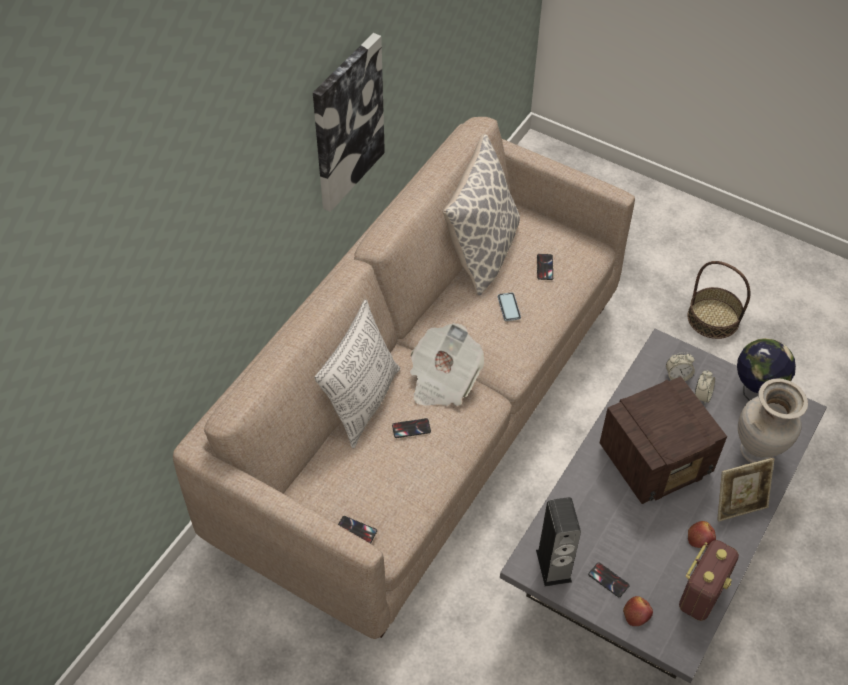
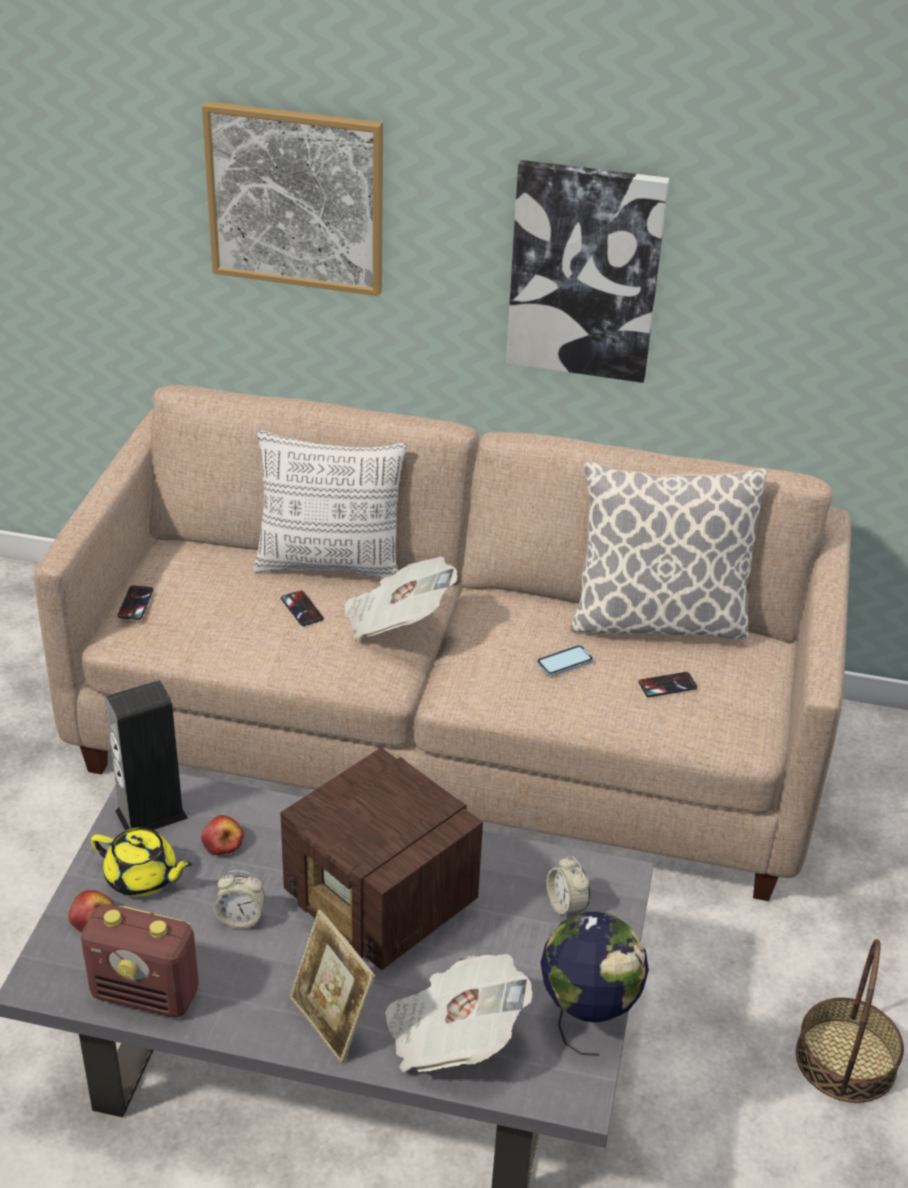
camera: 70 degrees right, 15 degrees down
(211, 239) = (296, 198): none -> picture
(608, 580) = (143, 878): phone -> yellow teapot
(700, 537) = (252, 978): apple -> apple (223, 843)
(702, 396) = (539, 943): alarm clock -> alarm clock (240, 918)
(757, 452) = (453, 1035): beige vase -> newspaper

